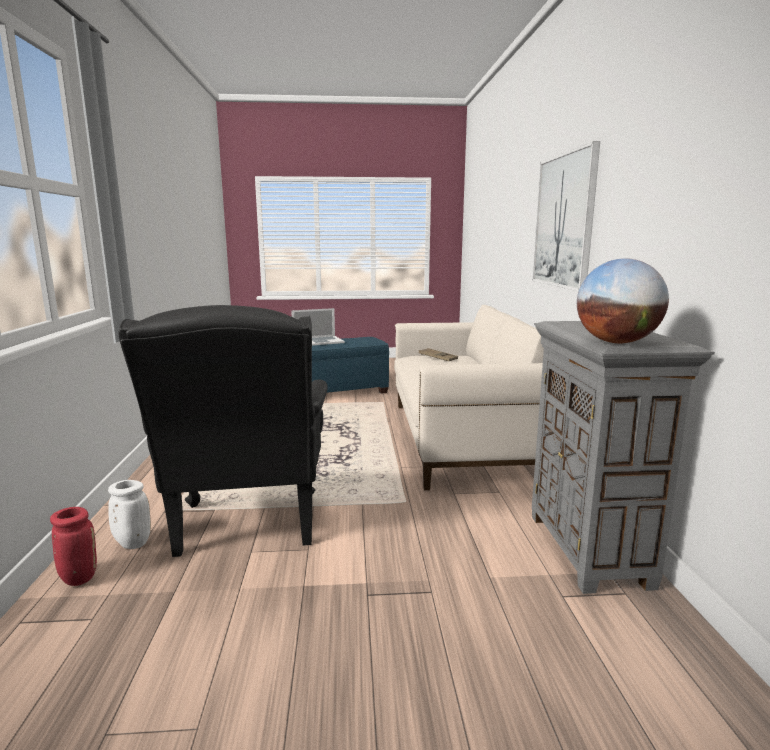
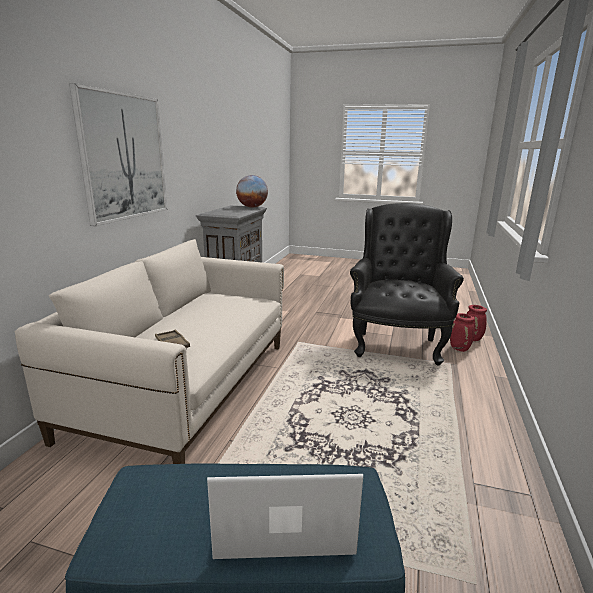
camera: 160 degrees left, 5 degrees up
(132, 543) = (460, 349): white vase -> red vase

